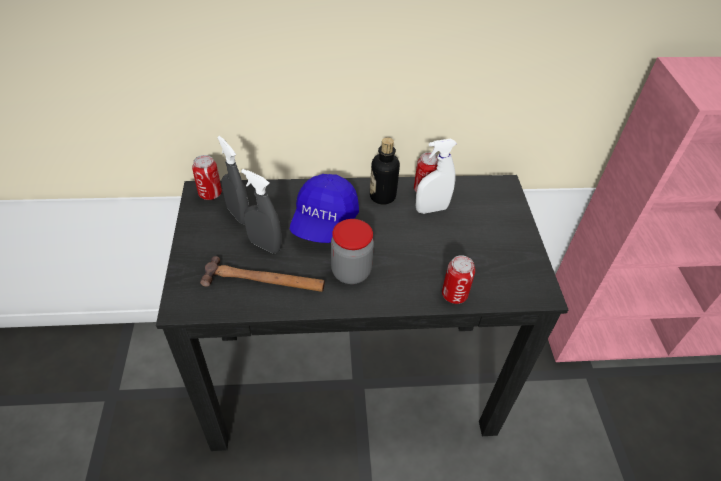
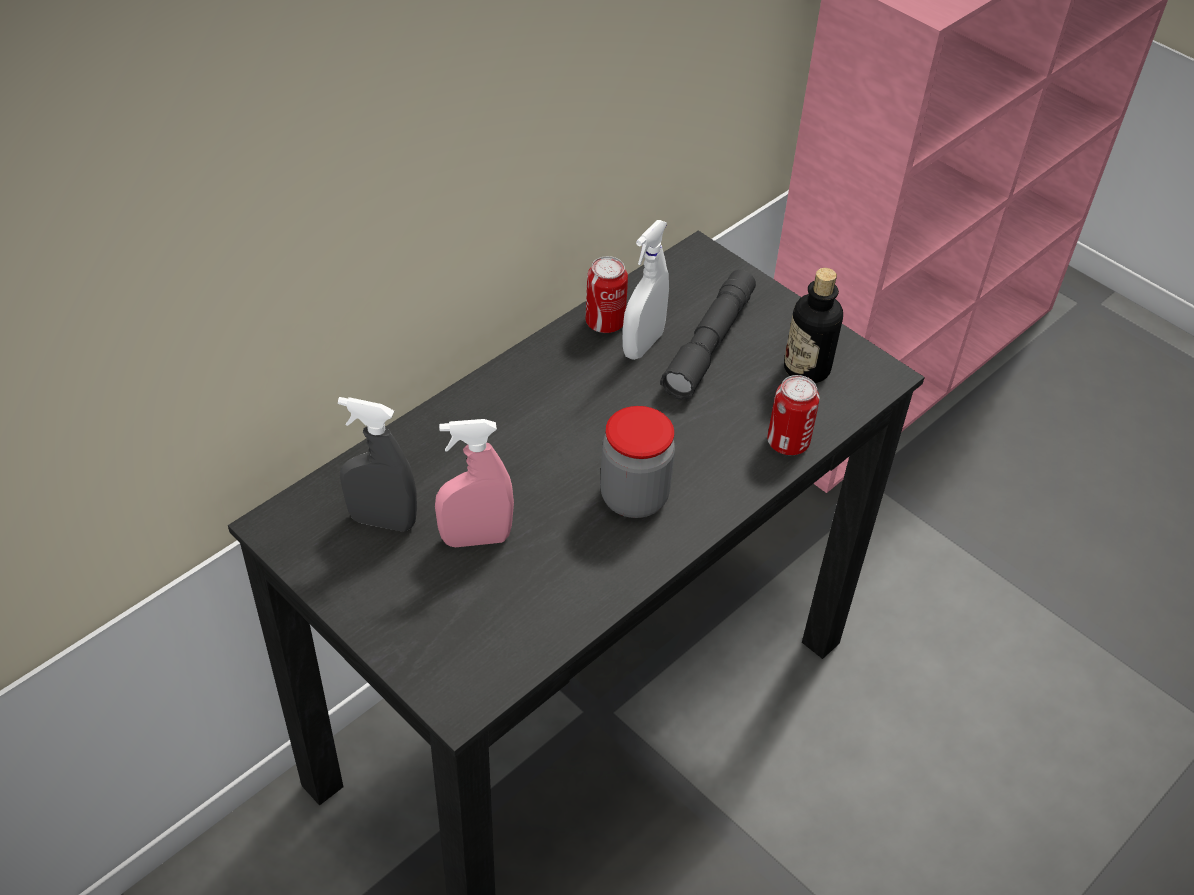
camera: 40 degrees left, 0 degrees up
(210, 193) = (297, 518): can -> none
(264, 281) = (534, 587): hammer -> none
(265, 245) = (476, 539): grey spray bottle -> pink spray bottle
(324, 221) = (519, 452): blue cap -> none
(382, 196) = (559, 365): bottle -> bottle (806, 368)
(465, 226) = (709, 344): none -> grey flashlight

